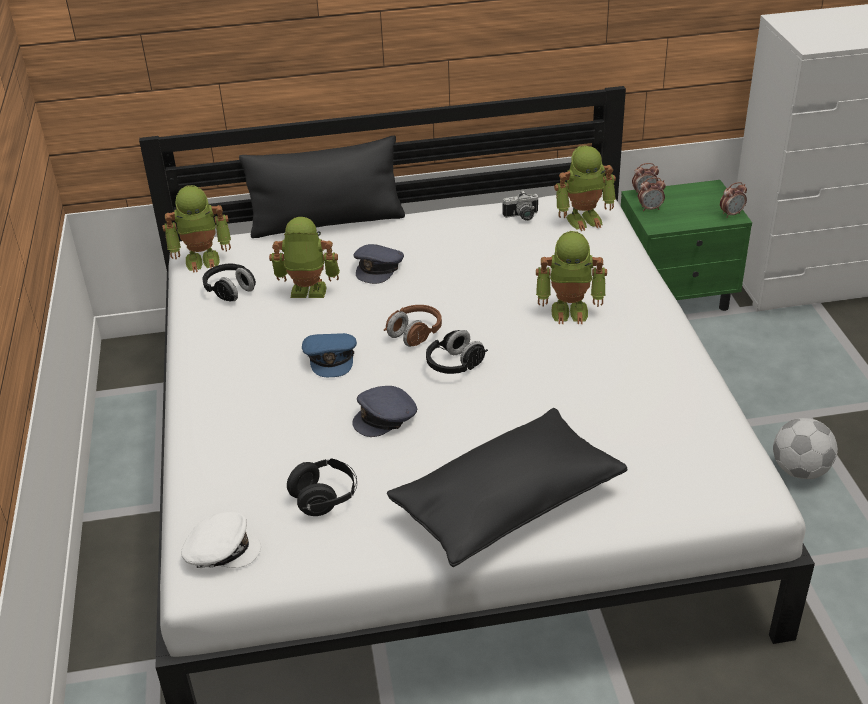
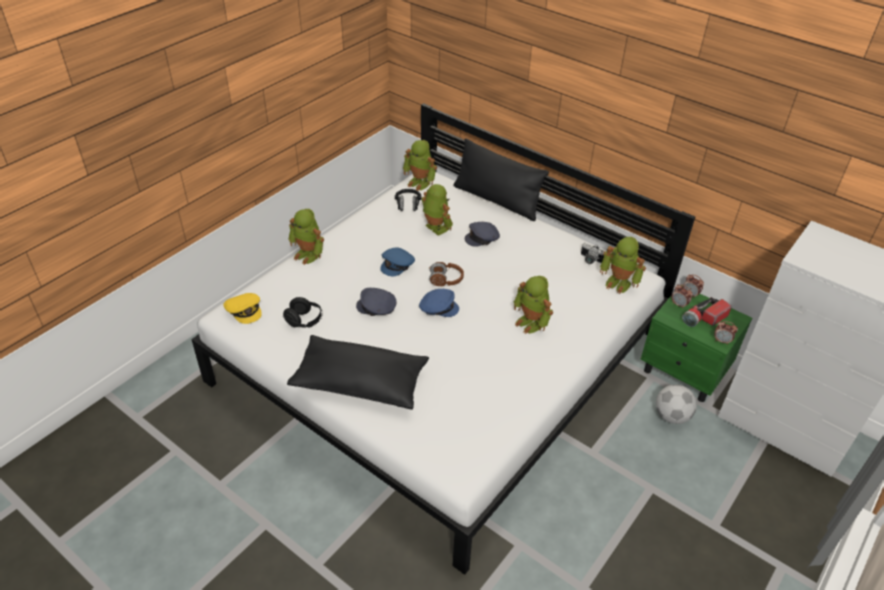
camera: 45 degrees right, 5 degrees up
(194, 426) = (308, 254): none -> toy robot
(221, 550) = (244, 310): white cap -> yellow cap
(455, 365) = (438, 307): black headphones -> blue cap
(688, 205) = (704, 318): none -> flashlight
(800, 471) = (599, 510): football -> football (671, 416)

